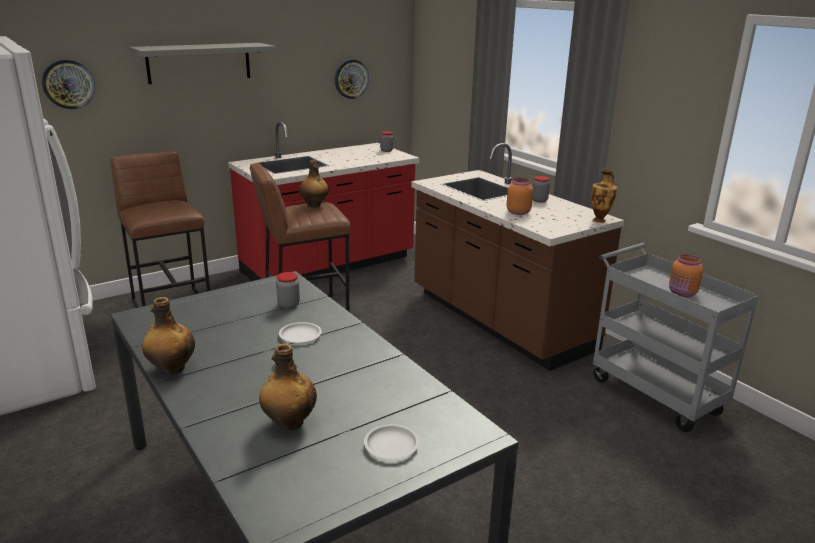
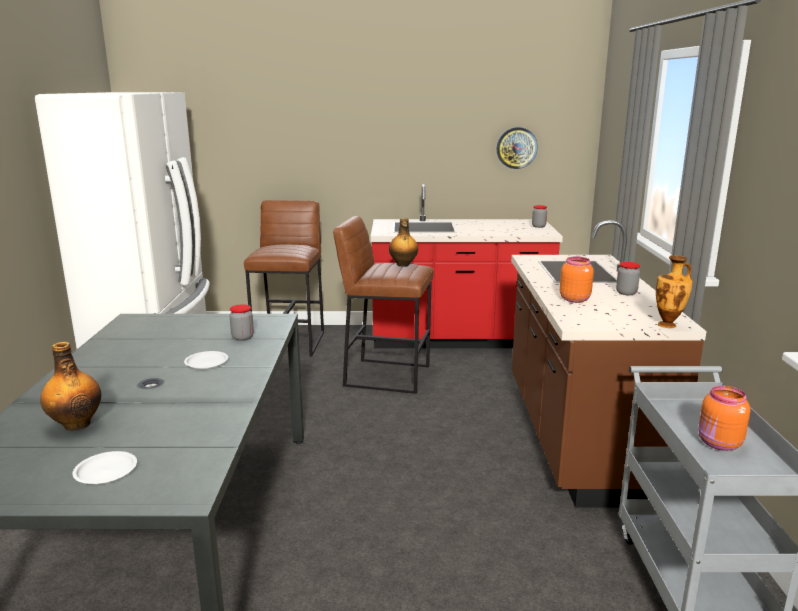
camera: 35 degrees right, 5 degrees down
(68, 84) = (240, 136): wall clock -> none
(171, 368) = (83, 360): bottle -> none
(199, 62) = (354, 123): grey shelf -> none

